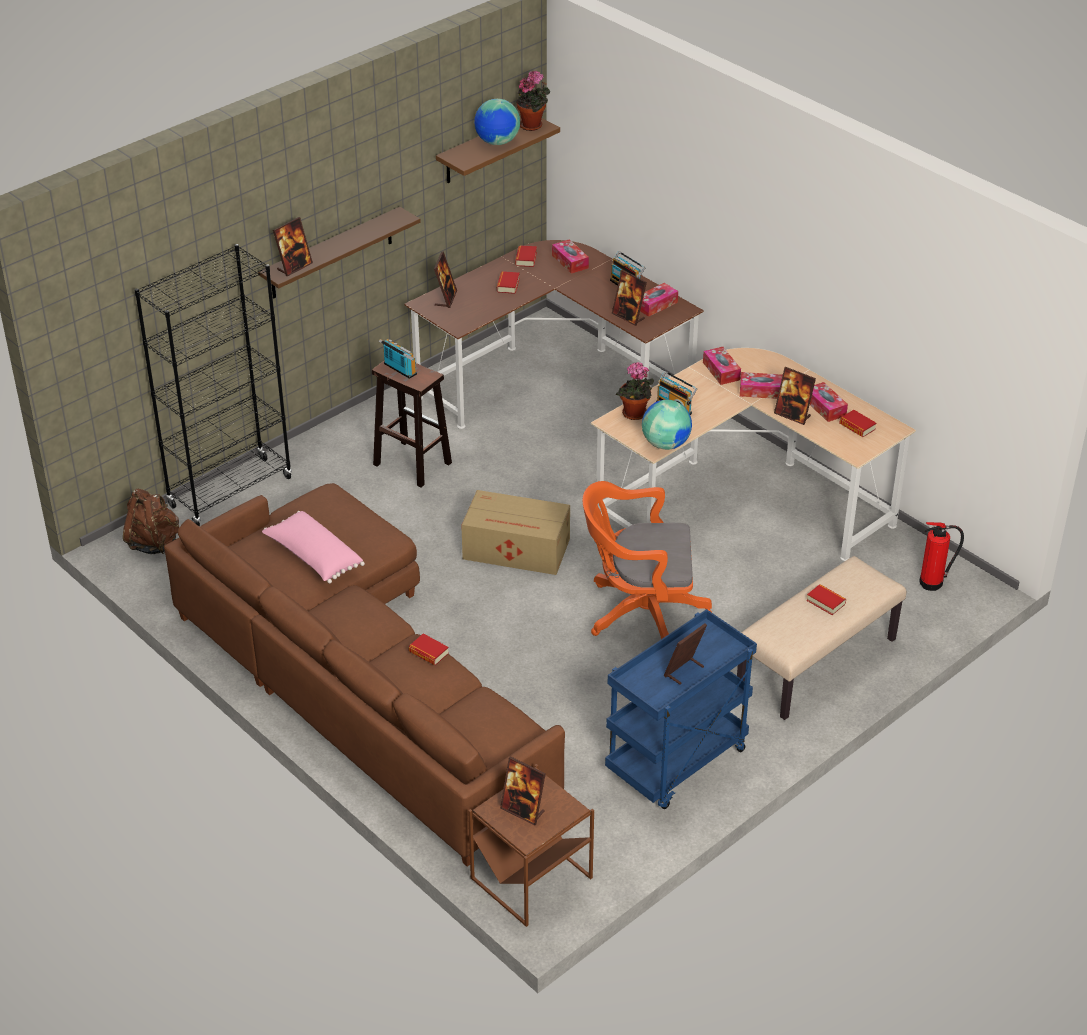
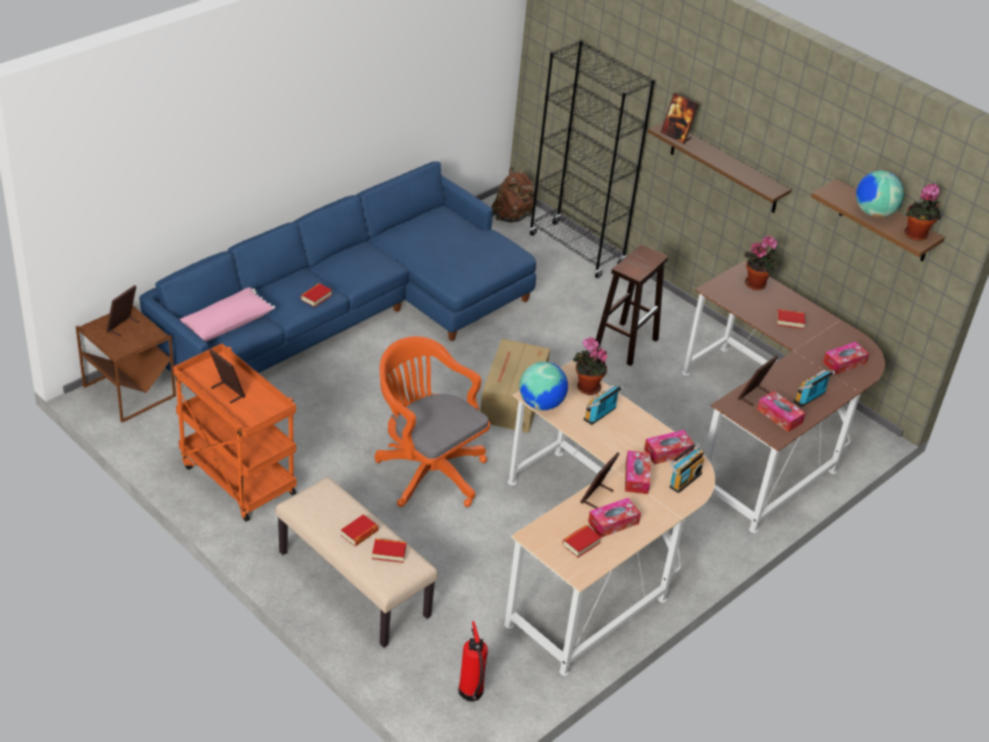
camera: 85 degrees right, 0 degrees up
(313, 557) = (433, 245): pink pillow -> pink pillow (225, 324)
(358, 681) = (351, 312): brown sofa -> blue sofa
(398, 370) = (642, 257): radio -> radio (684, 479)
(446, 298) = (757, 284): picture frame -> potted plant
(526, 259) = (840, 334): book -> book (389, 553)
(639, 613) = (427, 470): orange office chair -> orange office chair turned 45 degrees counterclockwise
(677, 764) = (236, 479): blue cart -> orange cart

